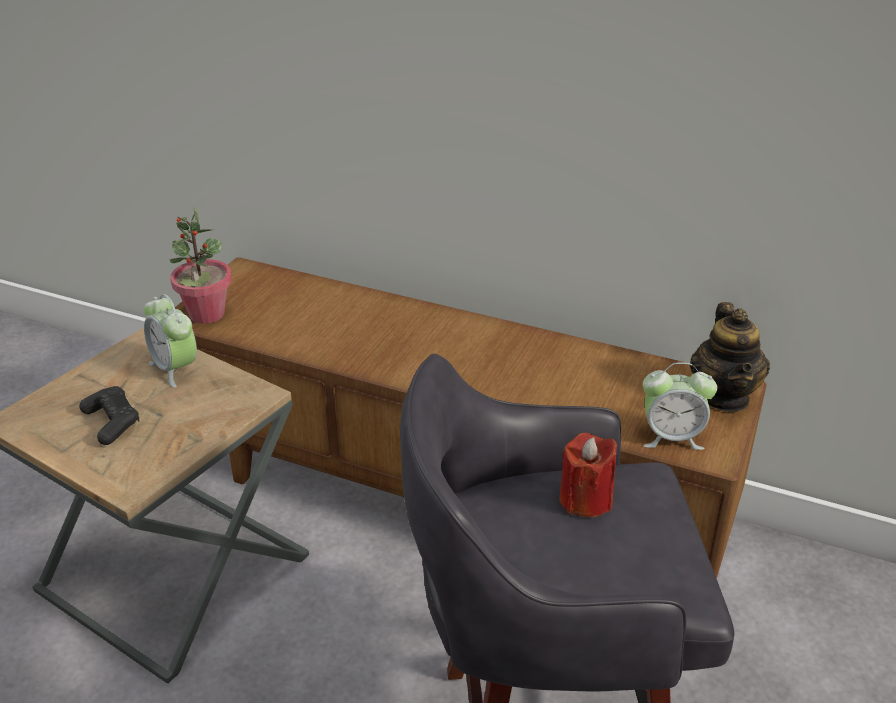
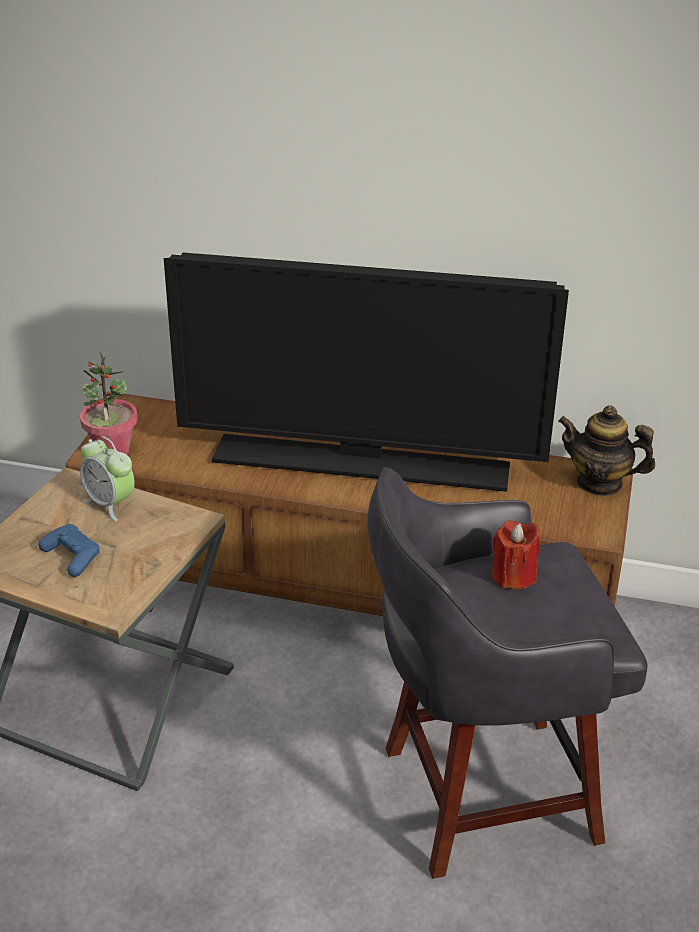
camera: 10 degrees left, 0 degrees up
(112, 422) = (72, 557): black game controller -> blue game controller
(462, 349) = (362, 463): none -> television
(671, 437) = (563, 522): alarm clock -> none
(724, 396) = (599, 483): teapot -> teapot turned 120 degrees clockwise

